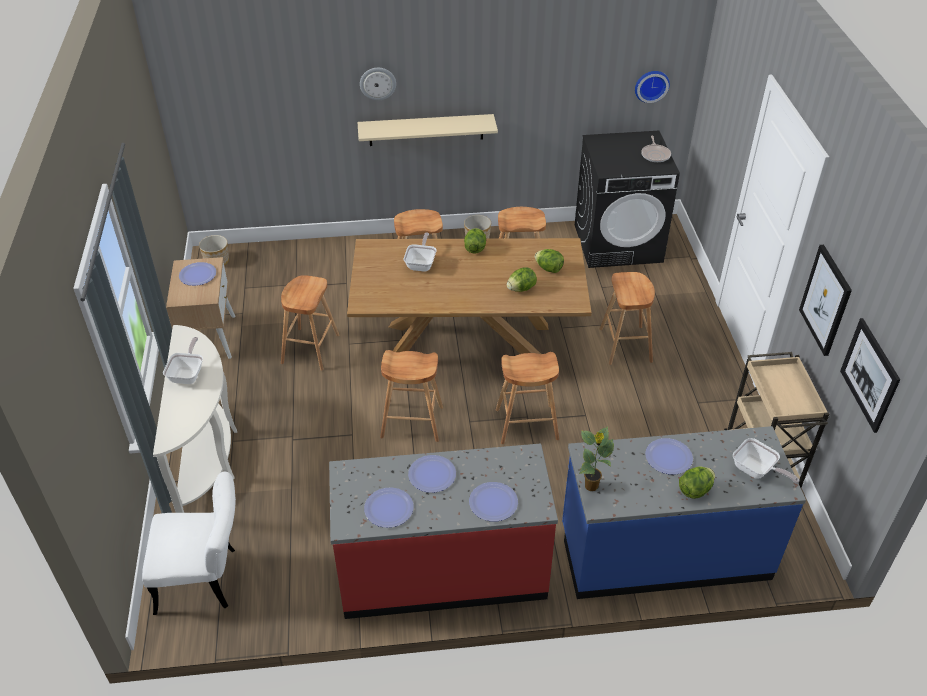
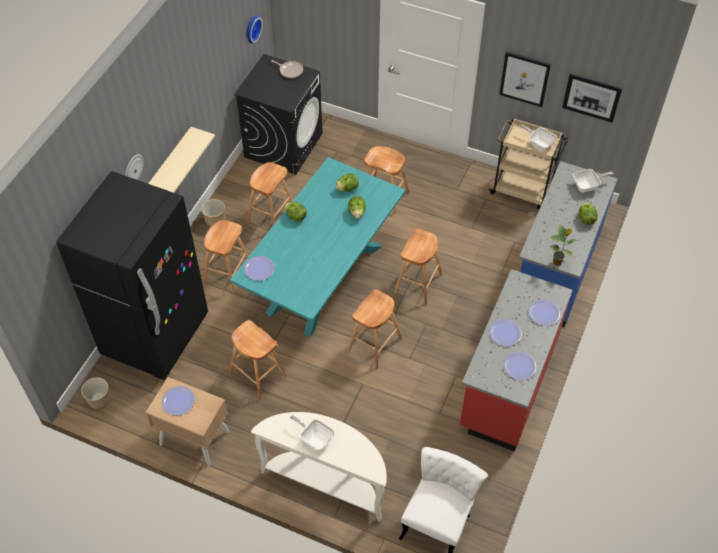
camera: 60 degrees left, 10 degrees up
(311, 263) = (156, 335): none -> black fridge
(421, 263) = (289, 253): frying pan -> frying pan (538, 143)
(468, 345) = (323, 279): brown dining table -> turquoise dining table
(668, 457) = (556, 217): plate -> plate (259, 269)

